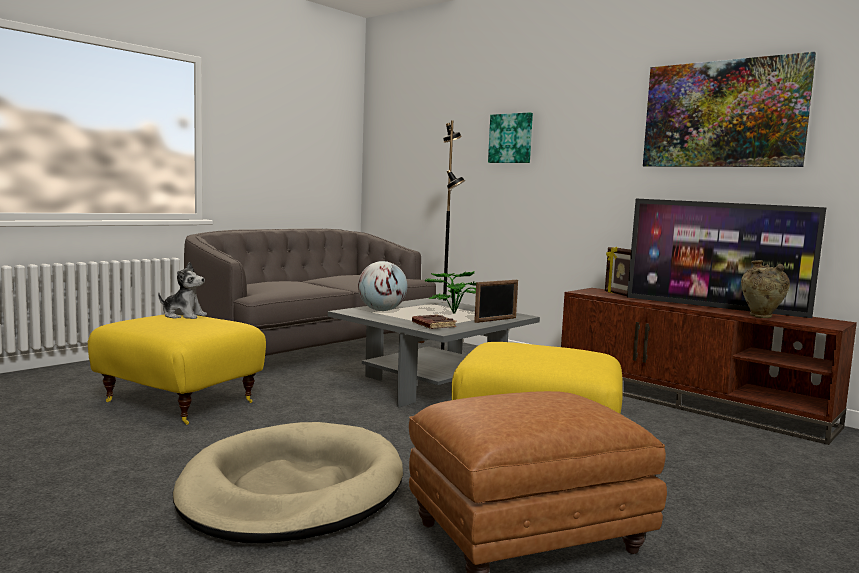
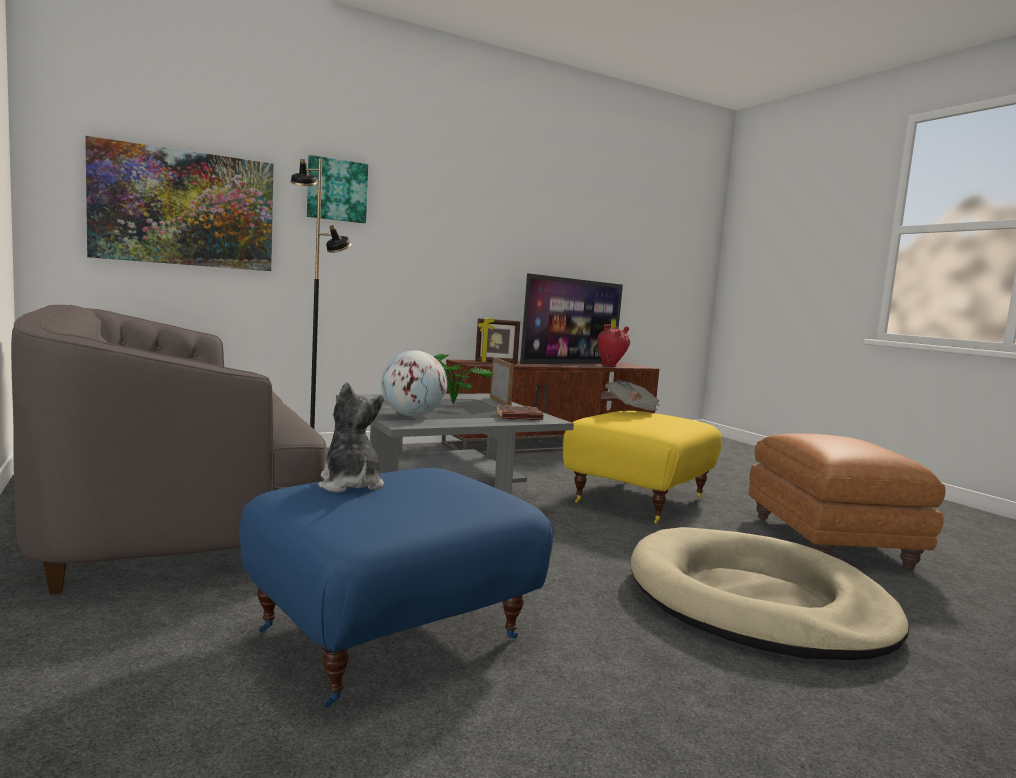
camera: 70 degrees left, 0 degrees up
(177, 403) = (393, 637): yellow ottoman -> blue ottoman
(183, 316) = (350, 485): plush toy -> plush toy turned 60 degrees counterclockwise
(566, 349) = (633, 412): none -> newspaper
(723, 114) = (549, 204): picture -> picture (184, 208)
(761, 317) = (611, 366): beige vase -> red vase

